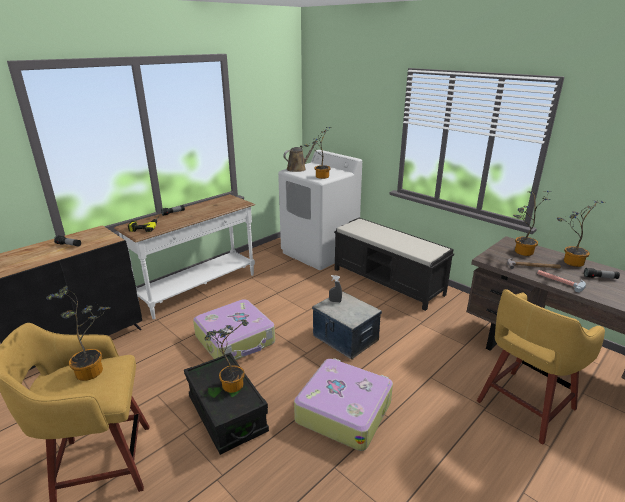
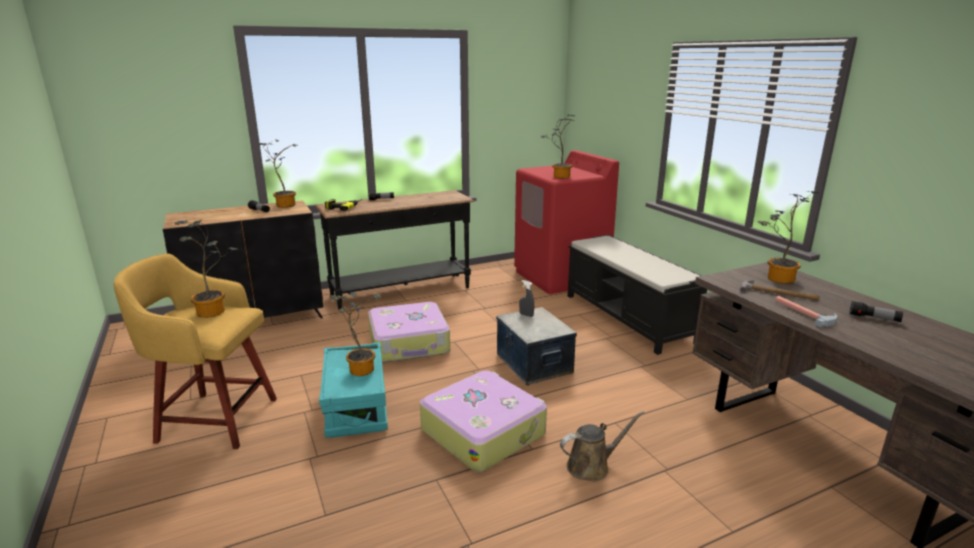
camera: 20 degrees right, 5 degrees down
(199, 289) = (401, 292): white console table -> black console table
(227, 414) = (356, 406): black storage box -> turquoise storage box
(298, 169) = (540, 168): brown watering can -> brown watering can (592, 466)
(319, 252) = (561, 277): white washing machine -> red washing machine
(523, 406) = (725, 480): yellow stool -> none
(570, 262) = (843, 296): potted plant -> potted plant (284, 205)

